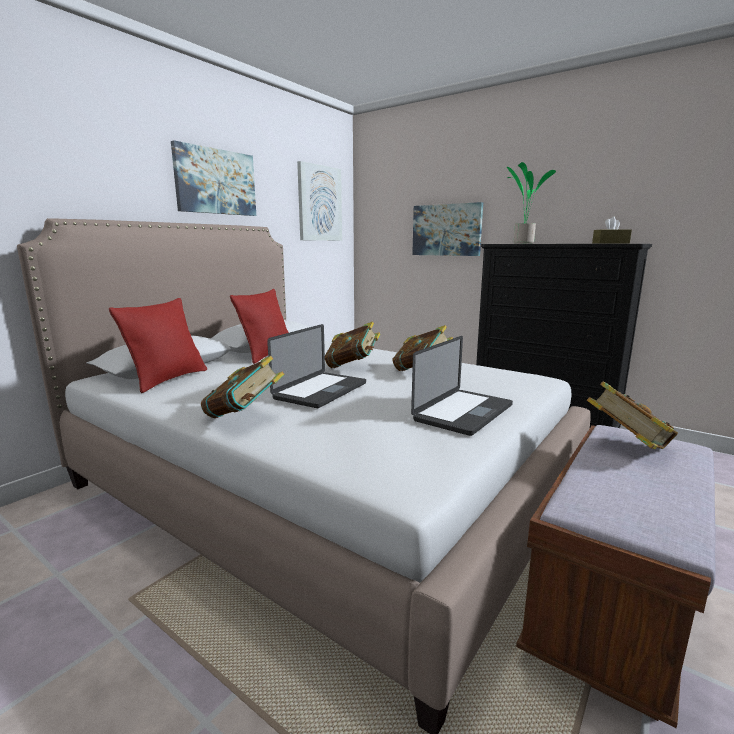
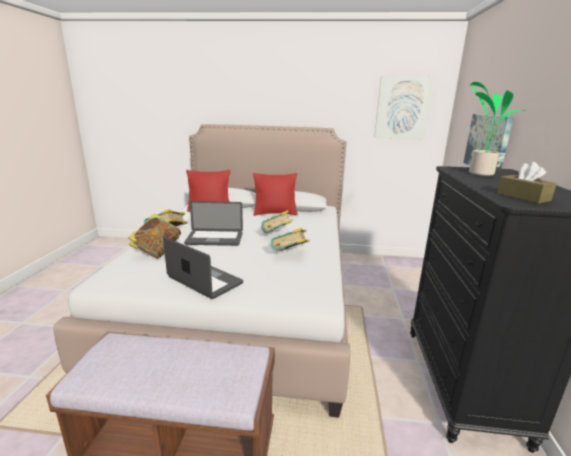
camera: 60 degrees right, 5 degrees up
(215, 182) = (301, 98): picture -> none
(463, 413) = (204, 280): laptop -> laptop turned 150 degrees counterclockwise
(627, 445) = (218, 360): book -> book (157, 251)

